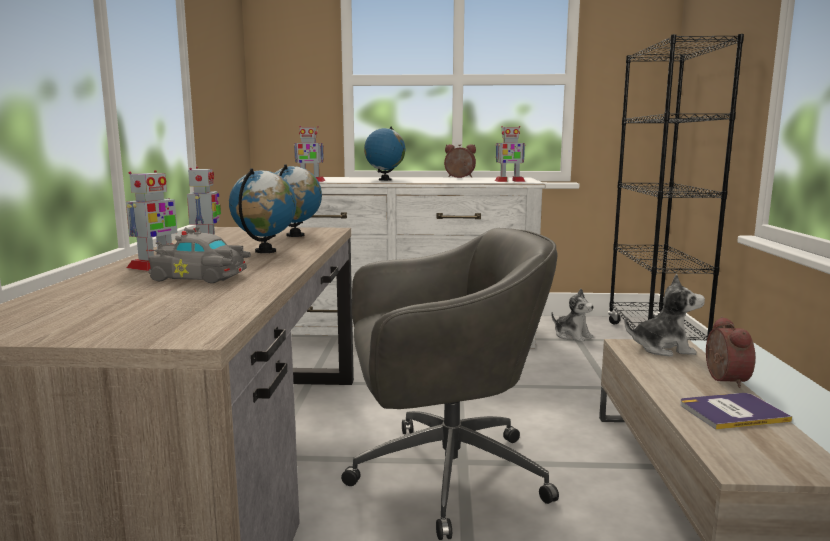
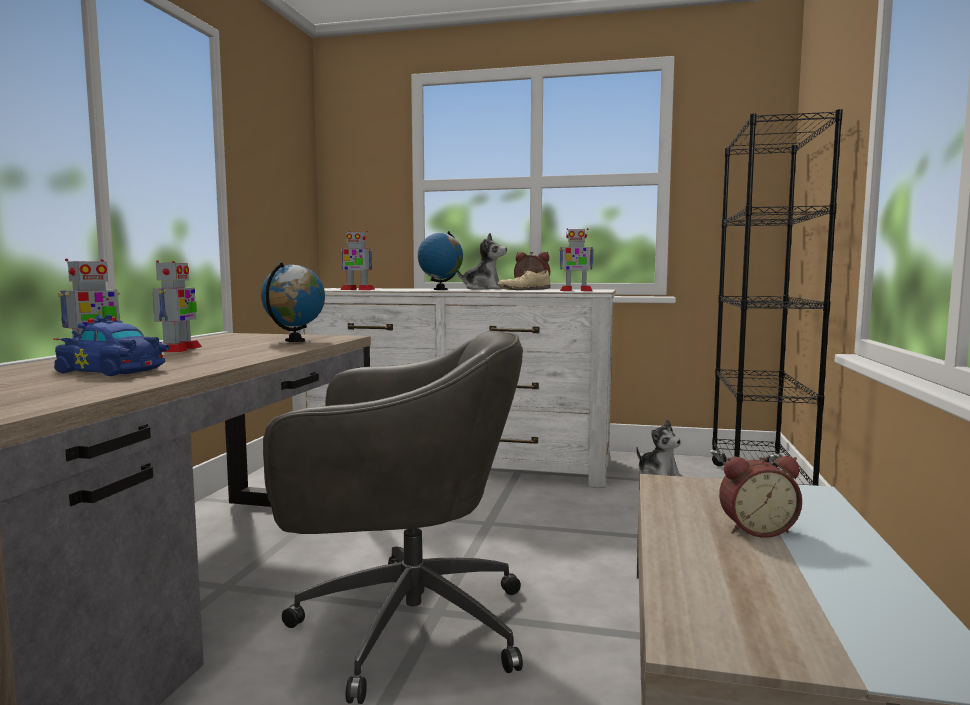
camera: 10 degrees right, 5 degrees down
(201, 277) = (112, 371): grey toy car -> blue toy car
(265, 251) = (232, 352): globe -> none
(460, 180) = (524, 290): none -> beige shoe
(663, 348) = (705, 489): plush toy -> plush toy (483, 289)
(722, 379) = (756, 529): alarm clock -> alarm clock turned 75 degrees clockwise
(732, 412) = (736, 571): book -> none

